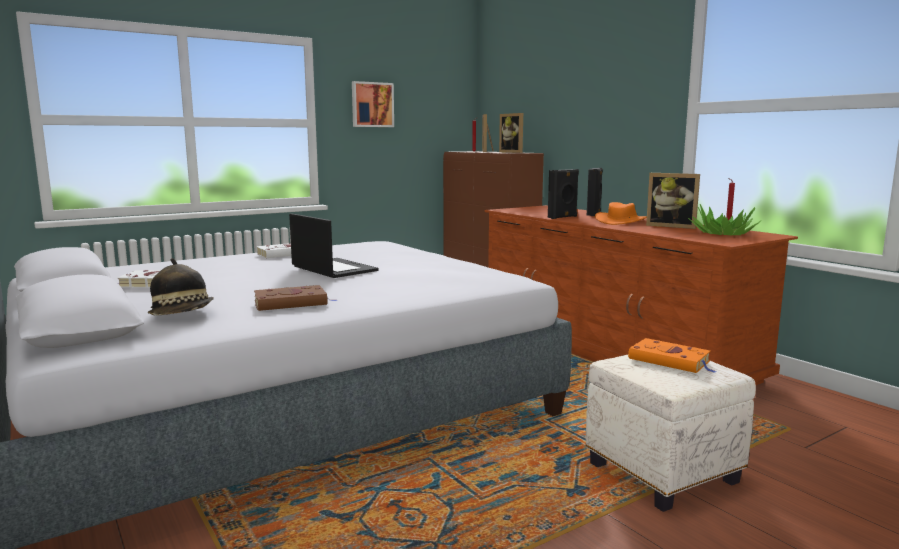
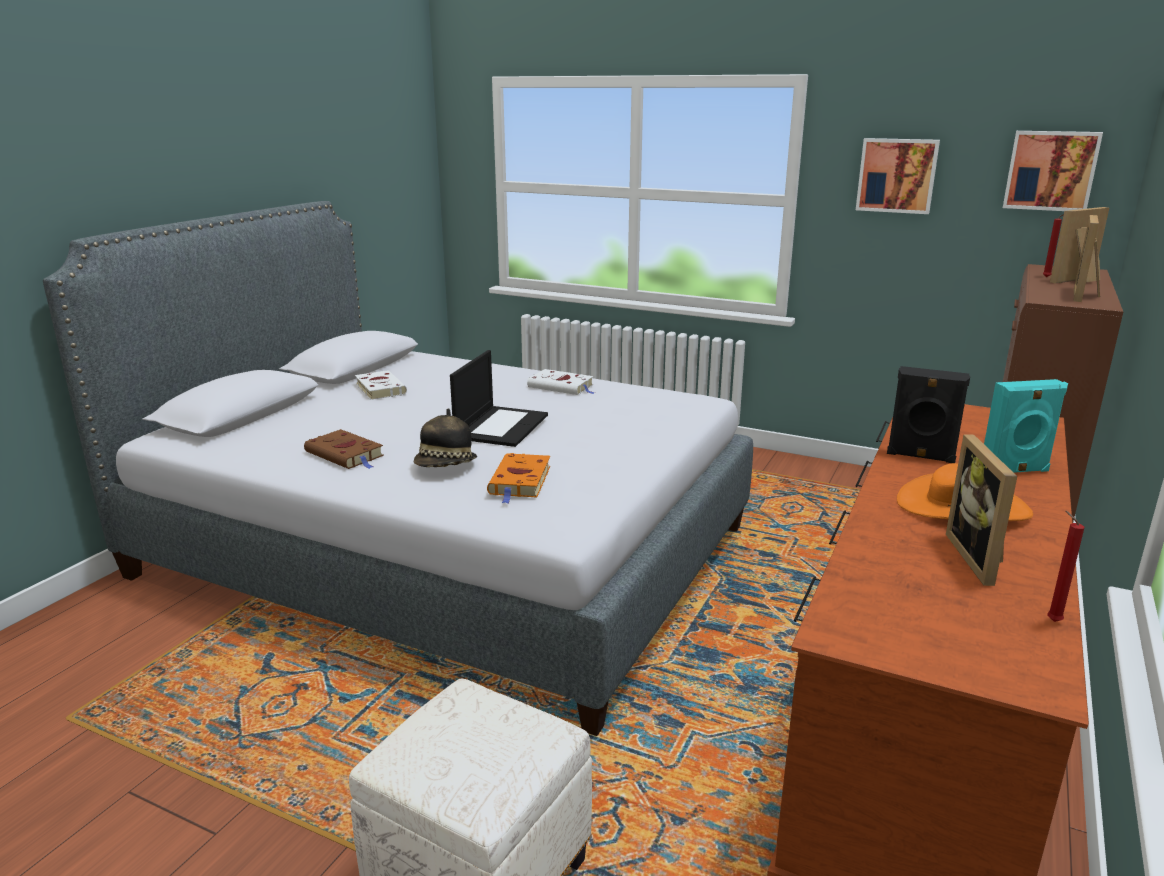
camera: 60 degrees right, 10 degrees up
(183, 315) = (279, 433): hat -> hat (446, 466)
(442, 101) = (1050, 170): none -> picture
(594, 214) = (1015, 471): black speaker -> turquoise speaker
(671, 361) = (489, 741): orange book -> orange book (520, 481)
(723, 234) = (956, 623): potted plant -> none

